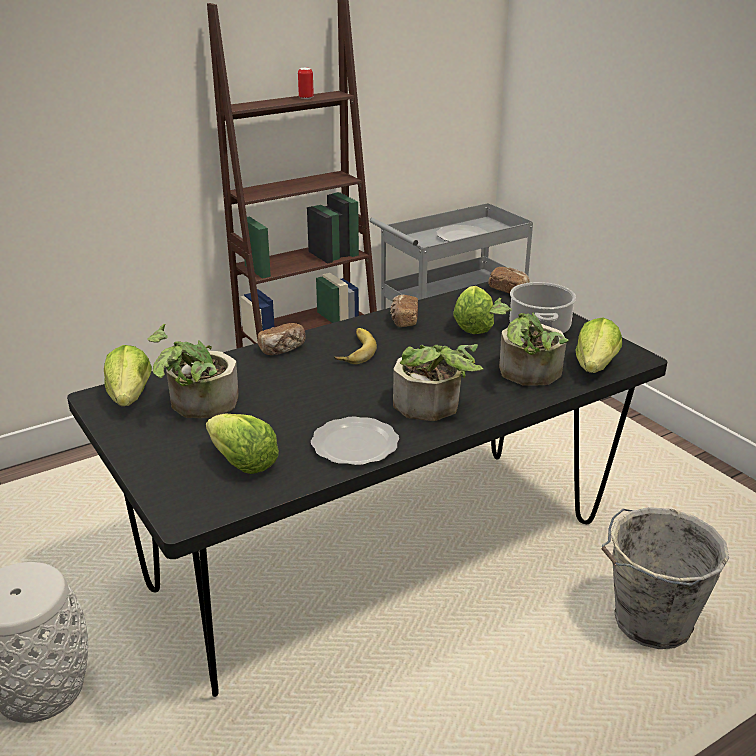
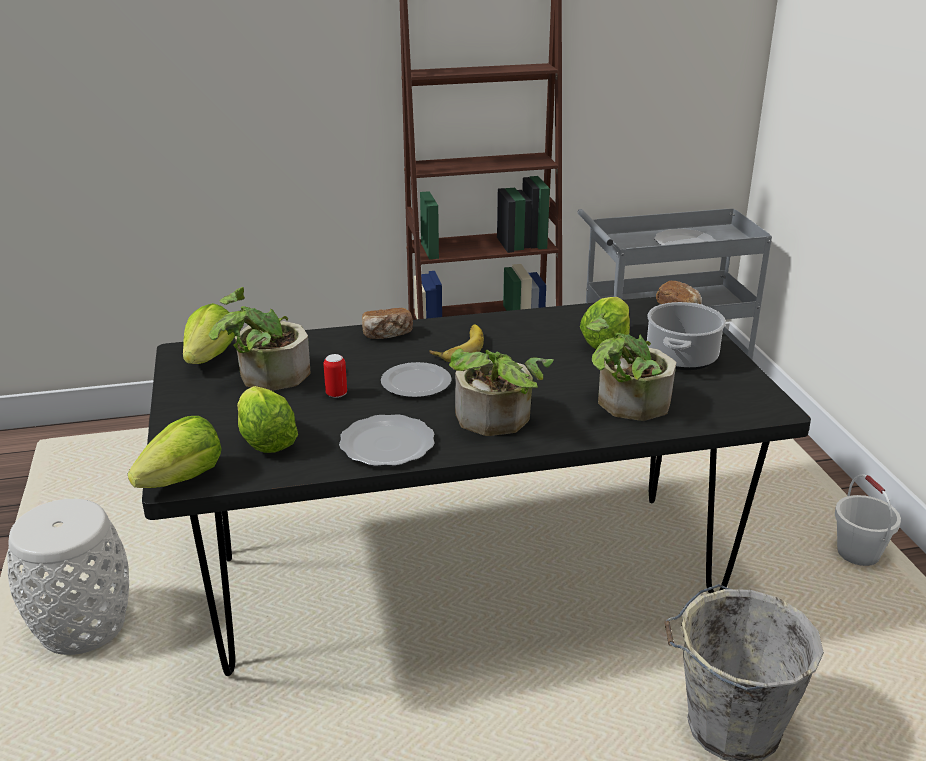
camera: 20 degrees right, 0 degrees up
(306, 98) = (502, 69): can -> can (336, 394)
(339, 388) = (415, 383): none -> plate
(403, 320) = (535, 324): bread -> none
(595, 367) = (714, 411): lettuce -> lettuce (183, 479)
(668, 466) = (858, 554): none -> white bucket

